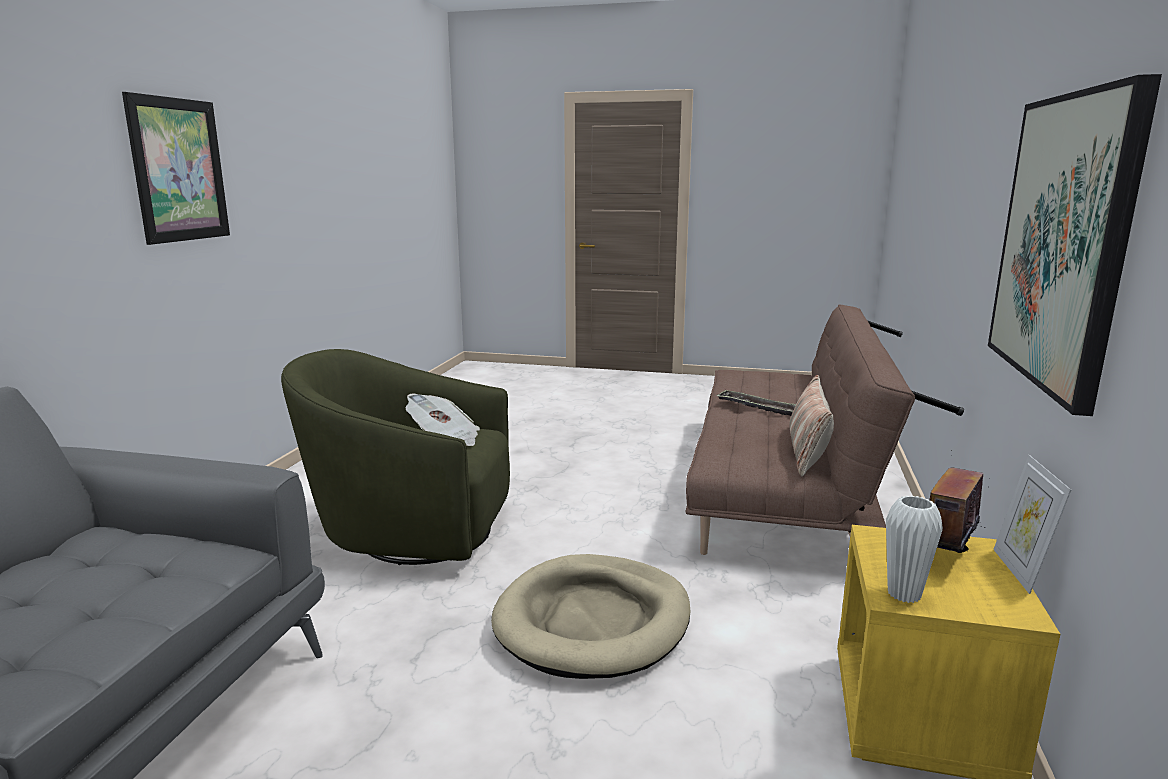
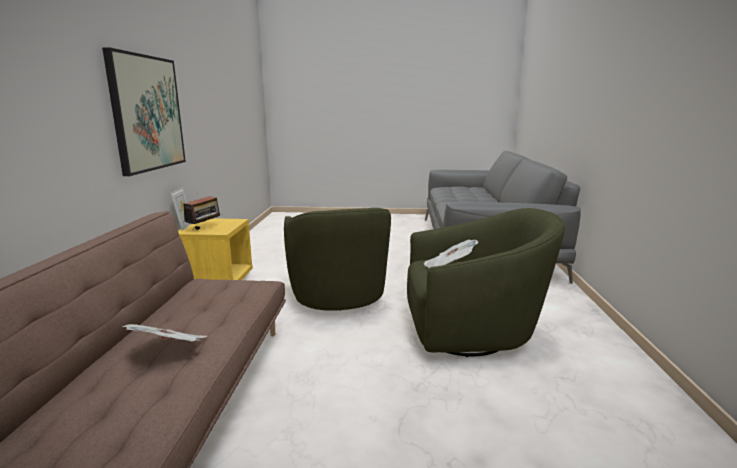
camera: 170 degrees right, 0 degrees up
(179, 170) = (685, 78): picture -> none
(593, 621) = (337, 298): beige dog bed -> green armchair
(759, 407) = (170, 350): tray -> newspaper
(807, 450) = (182, 298): pillow -> none
(904, 594) = (234, 221): white vase -> none

